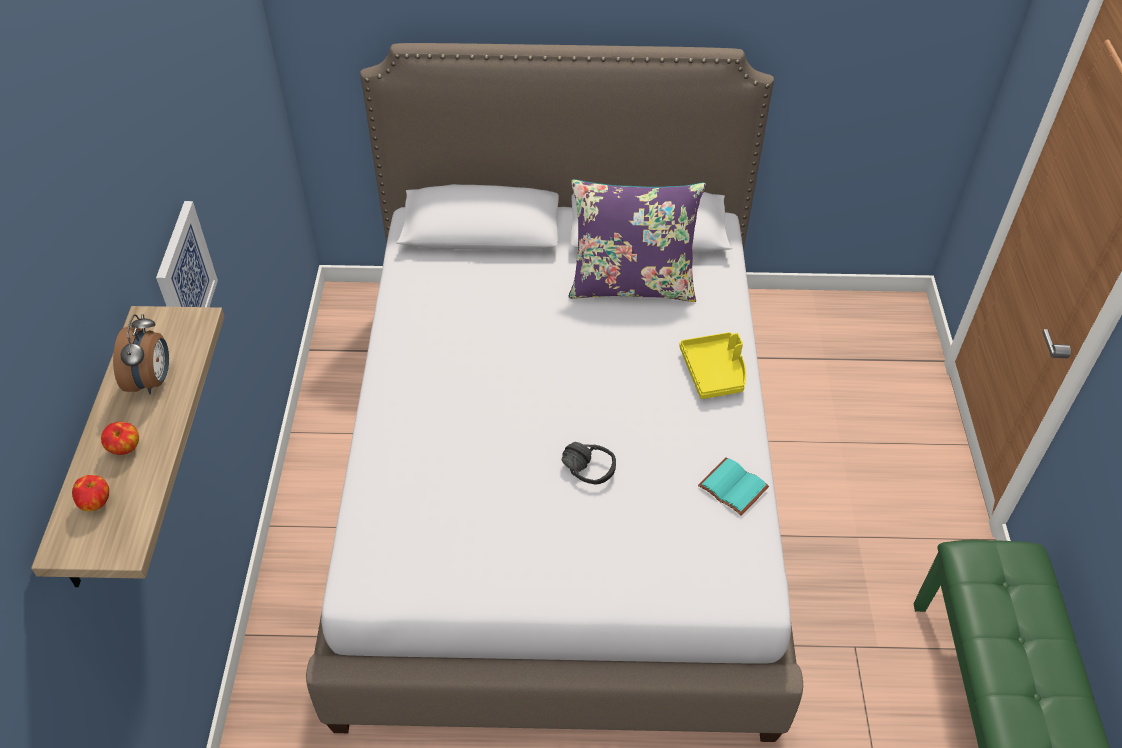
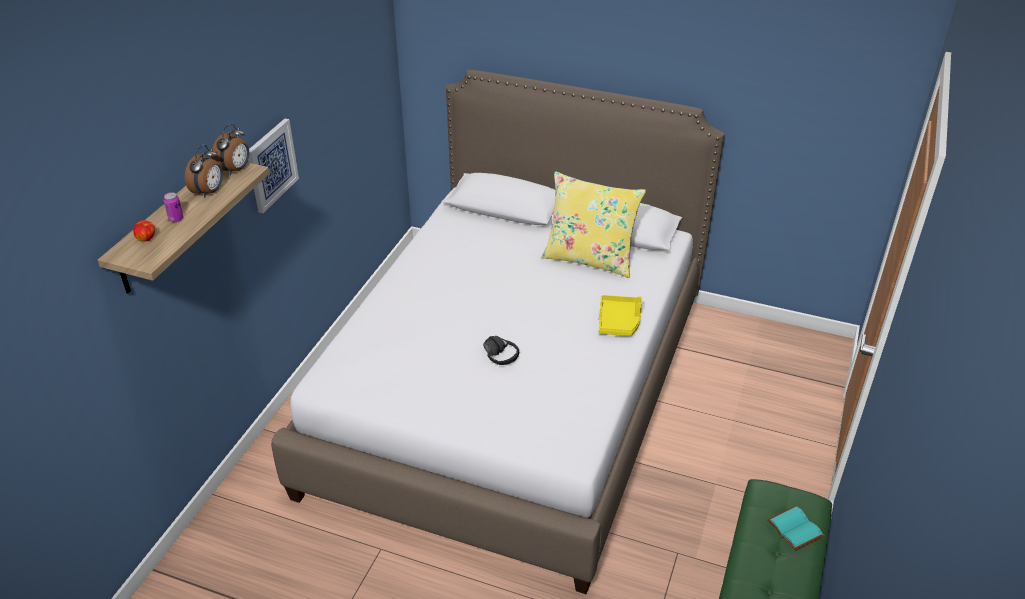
camera: 20 degrees right, 10 degrees down
(125, 448) = (176, 219): apple -> can
(172, 326) = (235, 170): none -> alarm clock
(632, 284) = (590, 259): purple pillow -> yellow pillow
(731, 487) = (593, 390): turquoise book -> turquoise book (793, 528)

